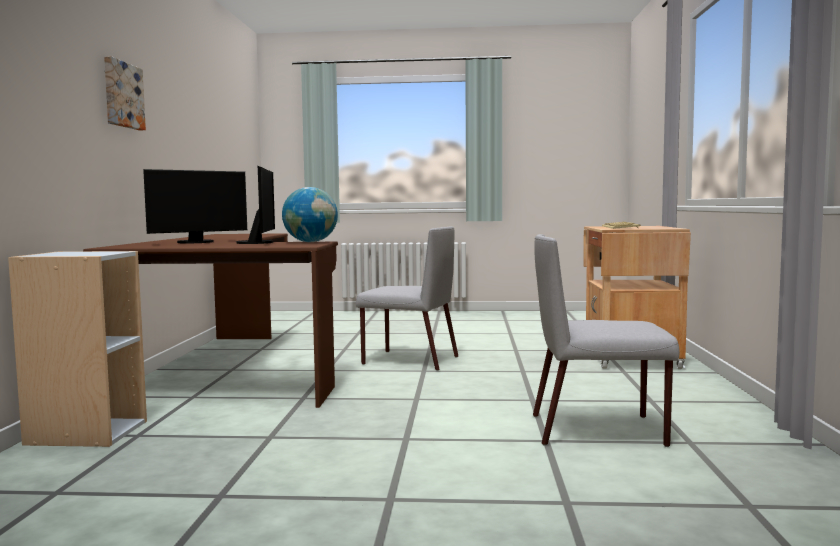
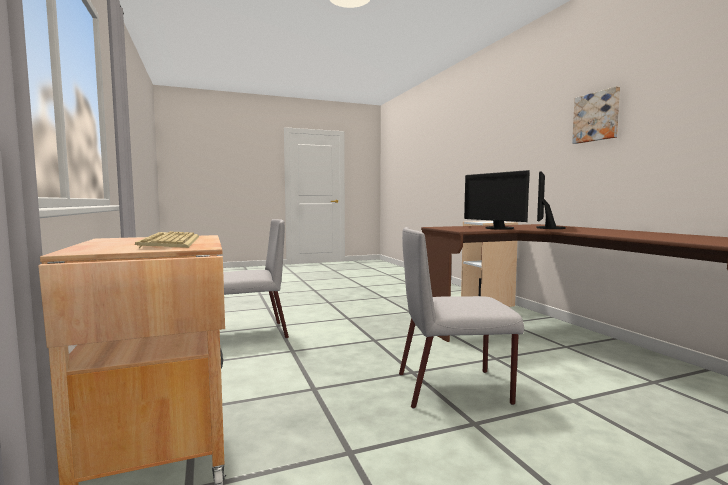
camera: 155 degrees right, 0 degrees up
(311, 242) = (466, 229): globe -> none

